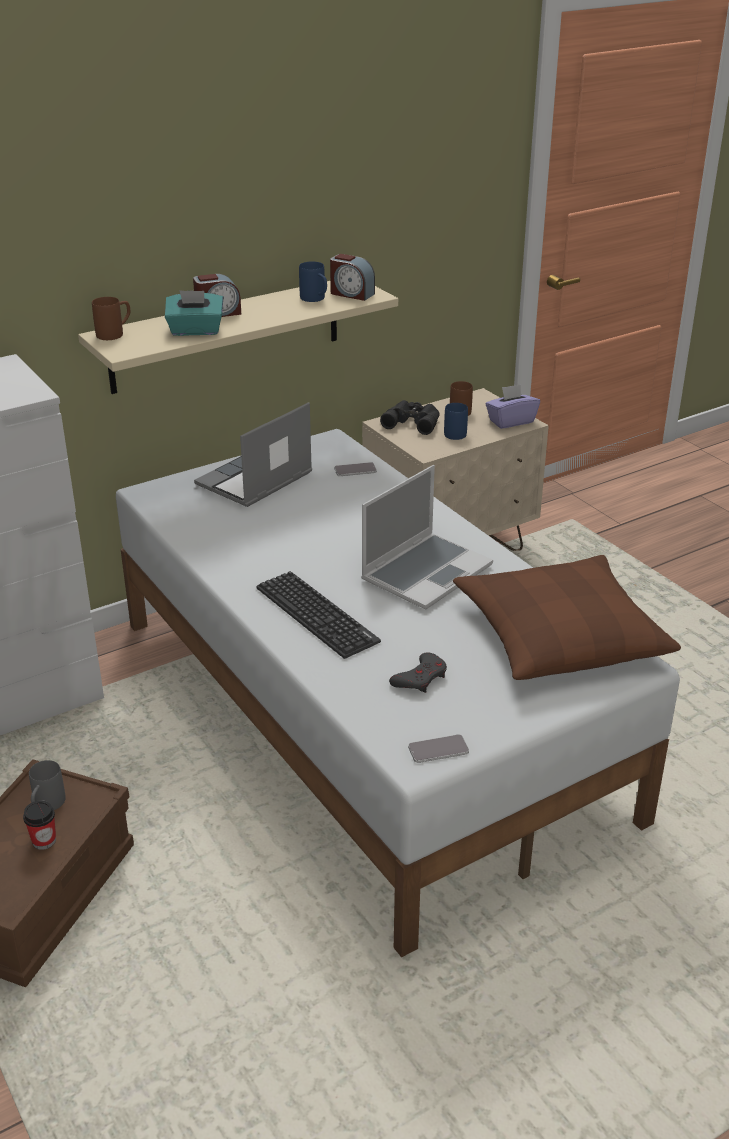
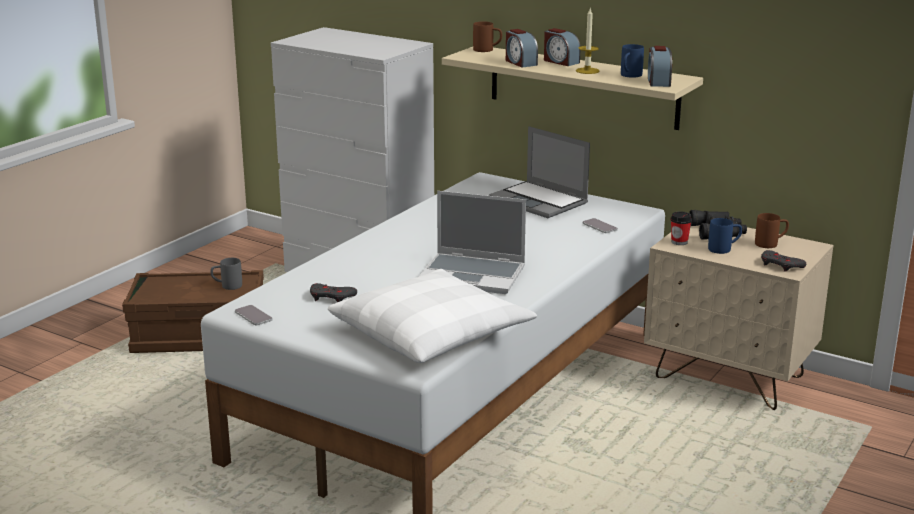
camera: 65 degrees right, 10 degrees down
(44, 841) = (197, 293): cup -> cup (679, 242)
(195, 331) = (520, 62): turquoise tissue box -> alarm clock
(254, 480) = (540, 202): laptop -> laptop turned 150 degrees counterclockwise
(272, 311) = (587, 71): none -> candle
(316, 615) = (380, 253): keyboard -> none
(511, 421) = (781, 265): purple tissue box -> grey game controller
(560, 635) = (431, 333): brown pillow -> white pillow

